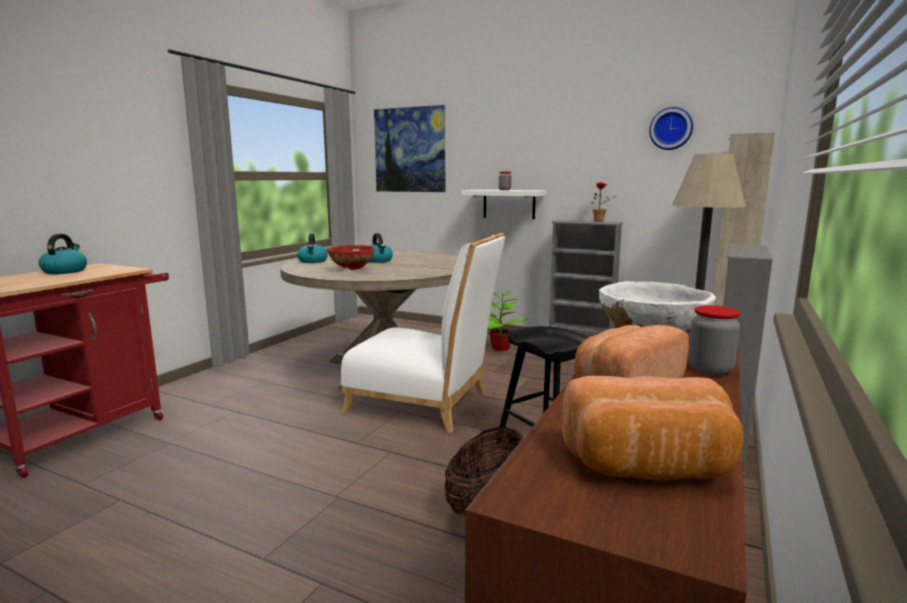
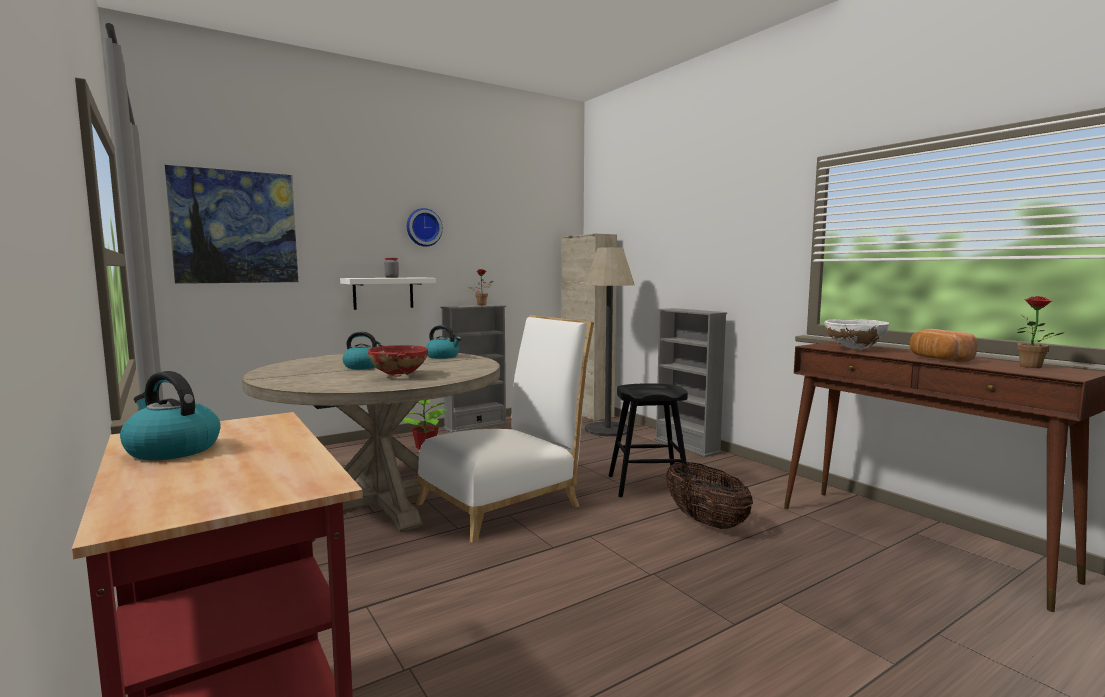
camera: 60 degrees left, 5 degrees down
(313, 261) = (293, 380): kettle -> kettle (443, 356)
(649, 468) = (1031, 367): bread -> potted plant
(671, 129) = (521, 225): wall clock -> wall clock (423, 227)
(710, 369) = (905, 351): jar -> none

